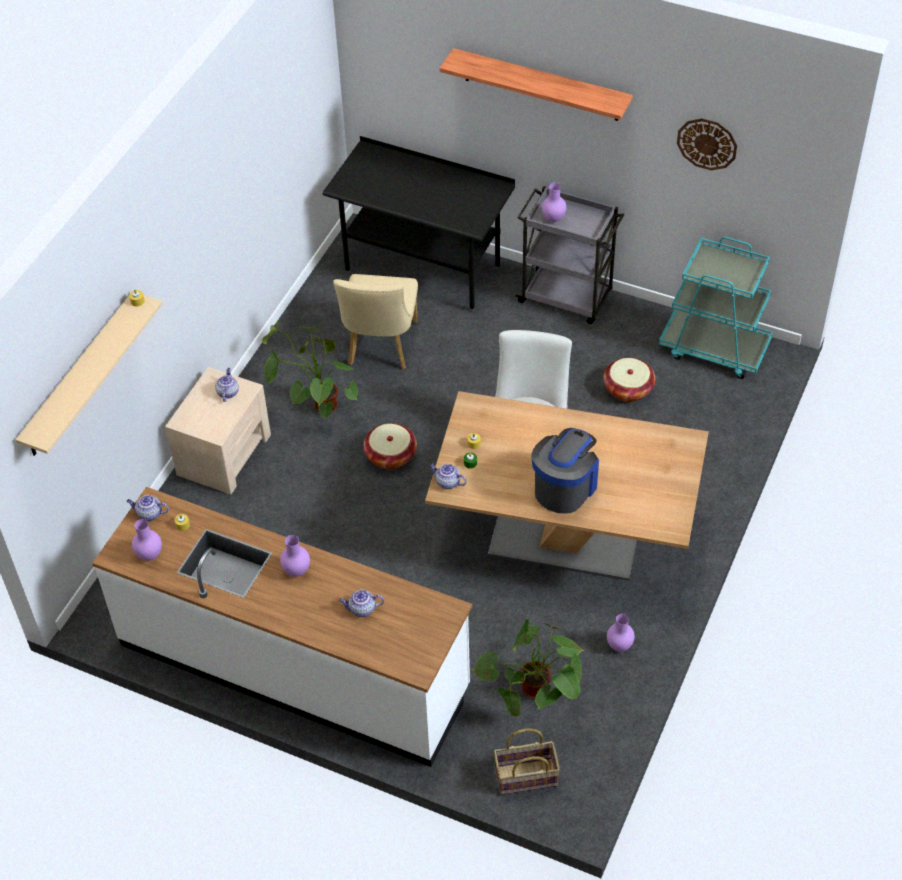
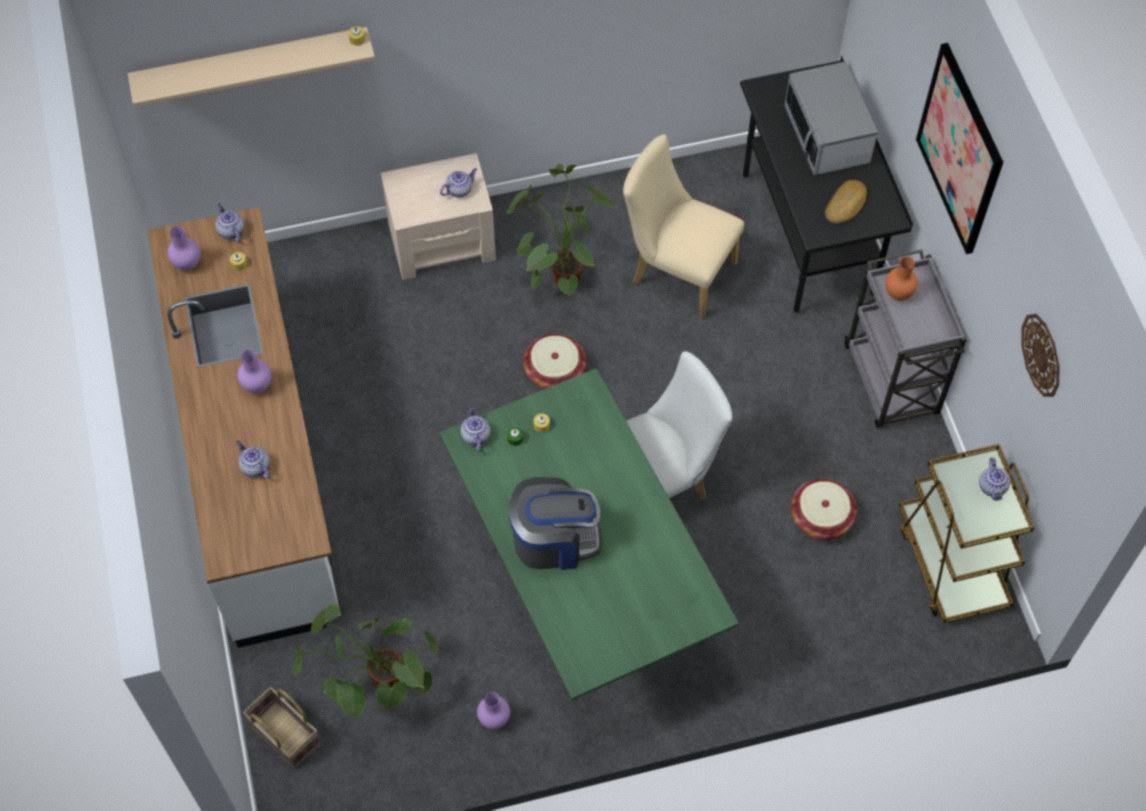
camera: 50 degrees right, 10 degrees up
(380, 347) = (676, 271): beige chair -> beige chair turned 60 degrees clockwise
(409, 179) = (827, 136): none -> microwave
(468, 201) = (846, 205): none -> bread
(541, 85) = (960, 149): shelf -> picture
(553, 218) = (898, 294): purple vase -> orange vase
(565, 537) = (583, 585): brown dining table -> green dining table
(714, 348) = (951, 562): turquoise cart -> brown cart
(725, 260) = (992, 487): none -> teapot

